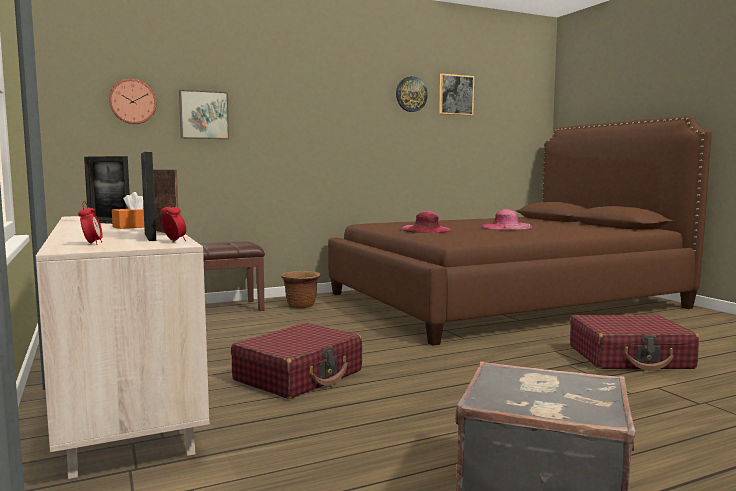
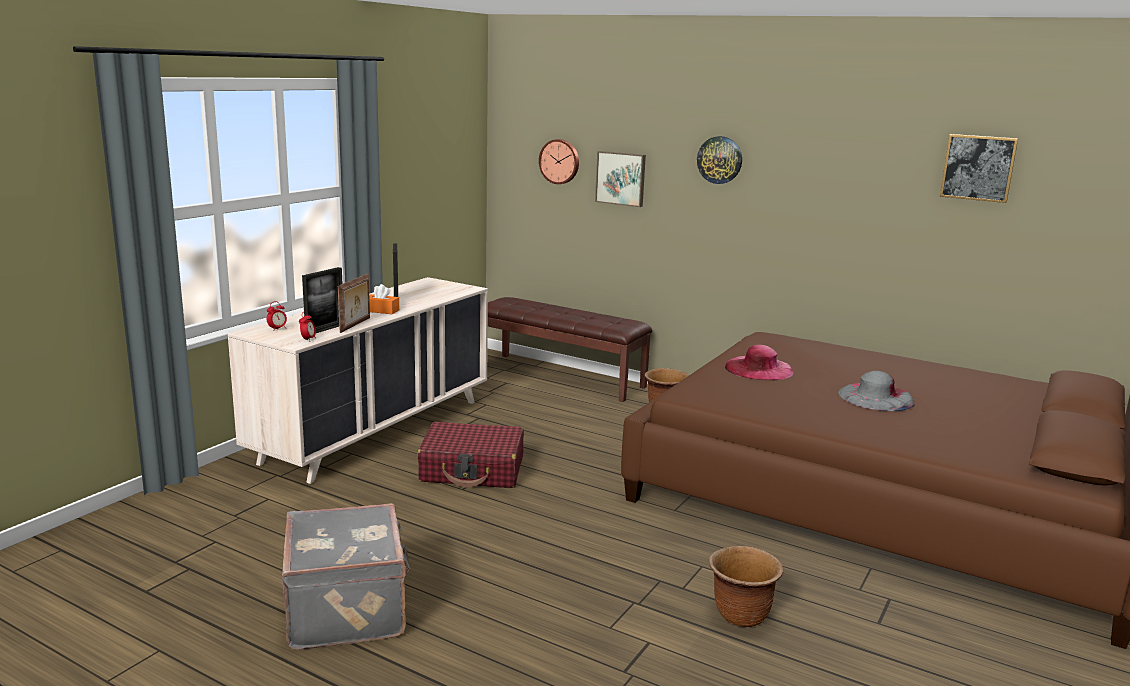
camera: 55 degrees right, 10 degrees up
(411, 94) = (892, 164): wall clock -> wall clock (719, 160)
(506, 227) = (876, 397): pink hat -> grey hat
(630, 358) = (741, 616): red suitcase -> brown planter

